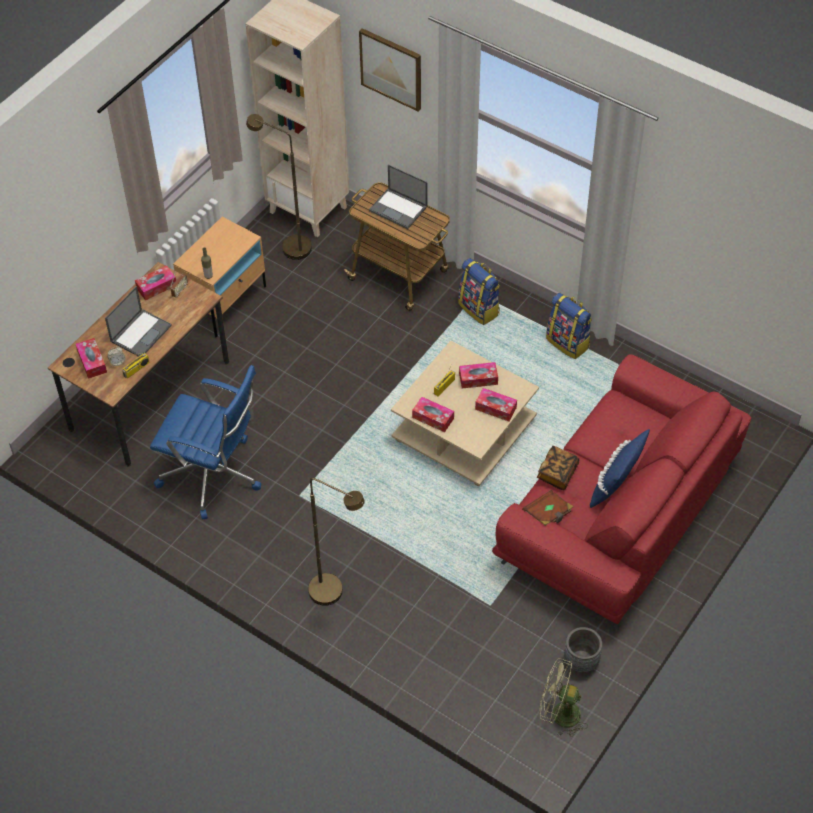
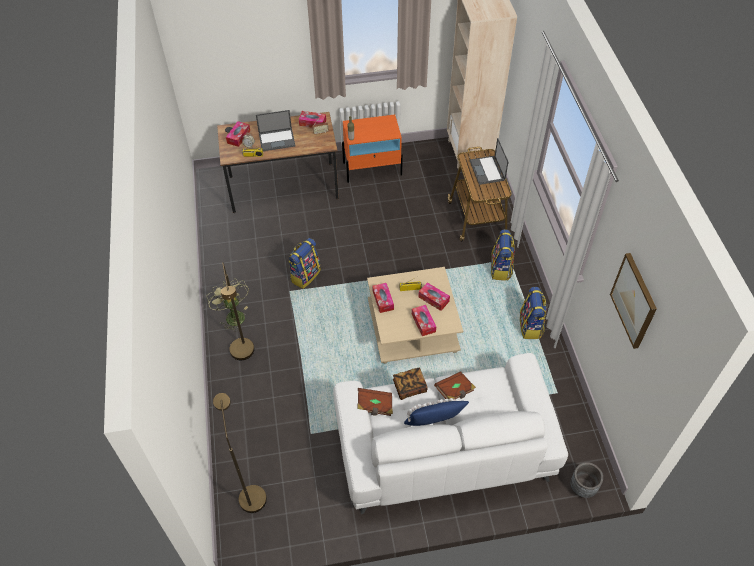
camera: 45 degrees right, 0 degrees up
(213, 475) = (263, 248): blue office chair -> none
(225, 302) = (372, 169): beige nightstand -> orange nightstand
(289, 246) = (437, 163): brown floor lamp -> brown floor lamp (250, 492)
(295, 467) = (305, 275): none -> backpack
(391, 68) = (529, 71): picture -> picture (634, 300)
(559, 714) = (271, 530): green fan -> green fan (232, 315)
(581, 661) = (319, 512): grey planter -> grey planter (582, 487)
(598, 443) = (454, 391): none -> brown book
(618, 513) = (443, 447): red sofa -> white sofa

